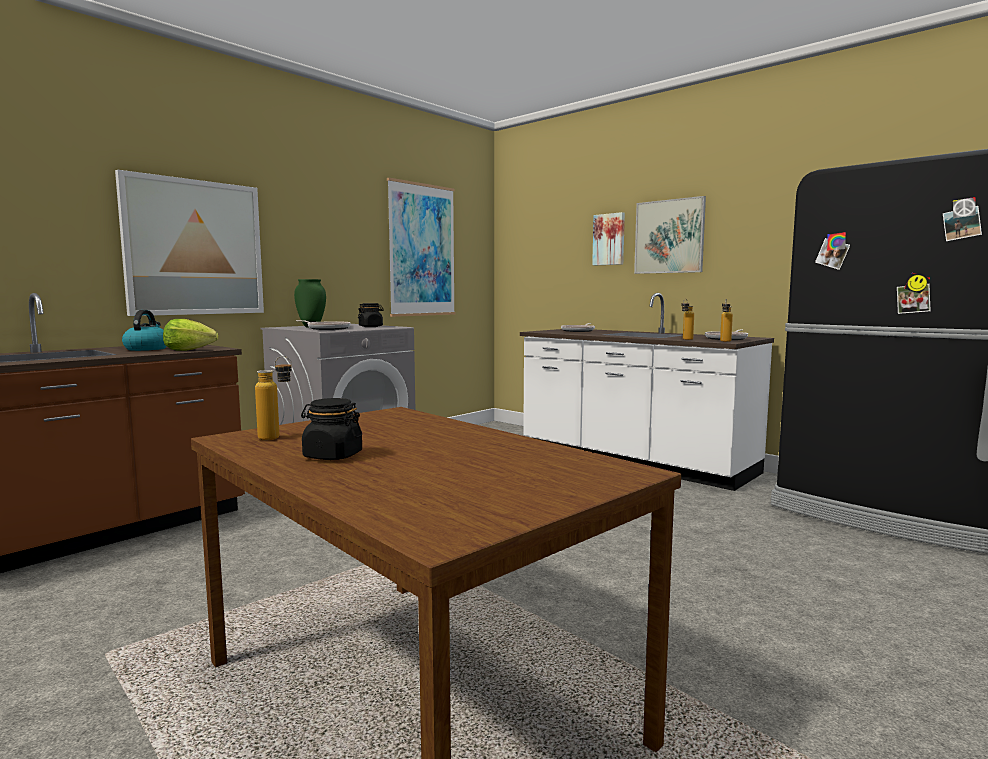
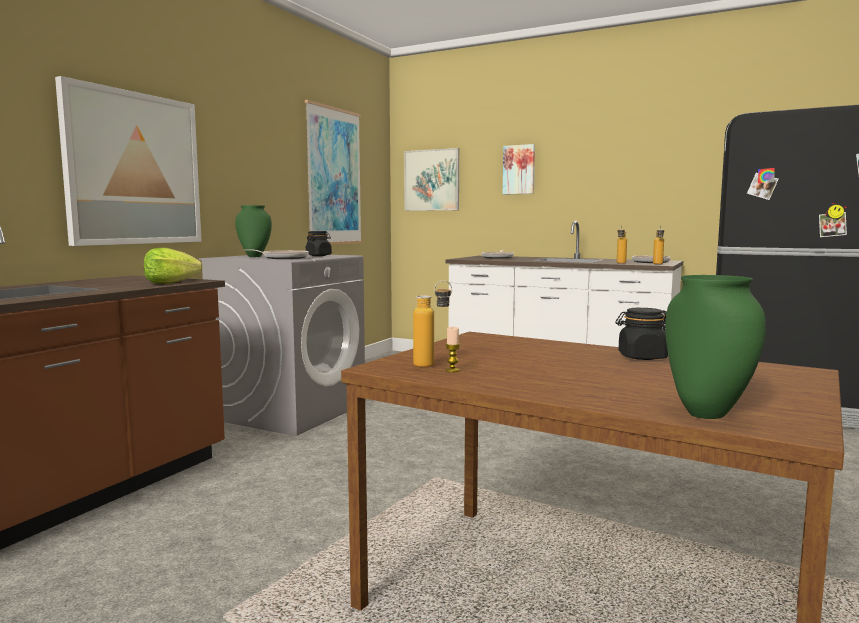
camera: 15 degrees left, 0 degrees up
(147, 349) = (113, 283): kettle -> none
(281, 445) = (452, 370): none -> candle
(332, 456) = (529, 376): black jar -> black jar (642, 357)
(395, 510) = (705, 414): none -> green vase
(669, 236) = (581, 168): picture -> picture (432, 180)

